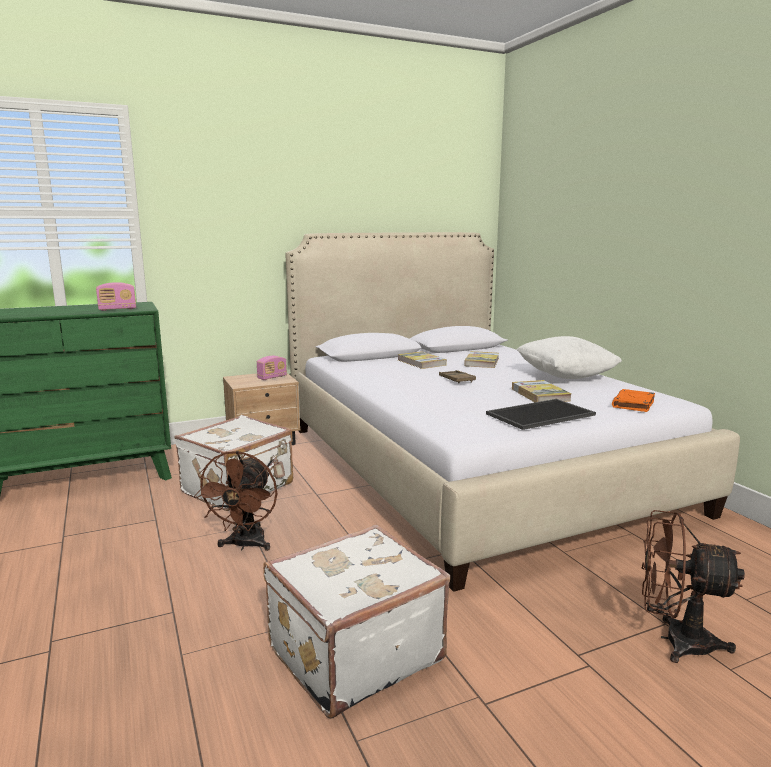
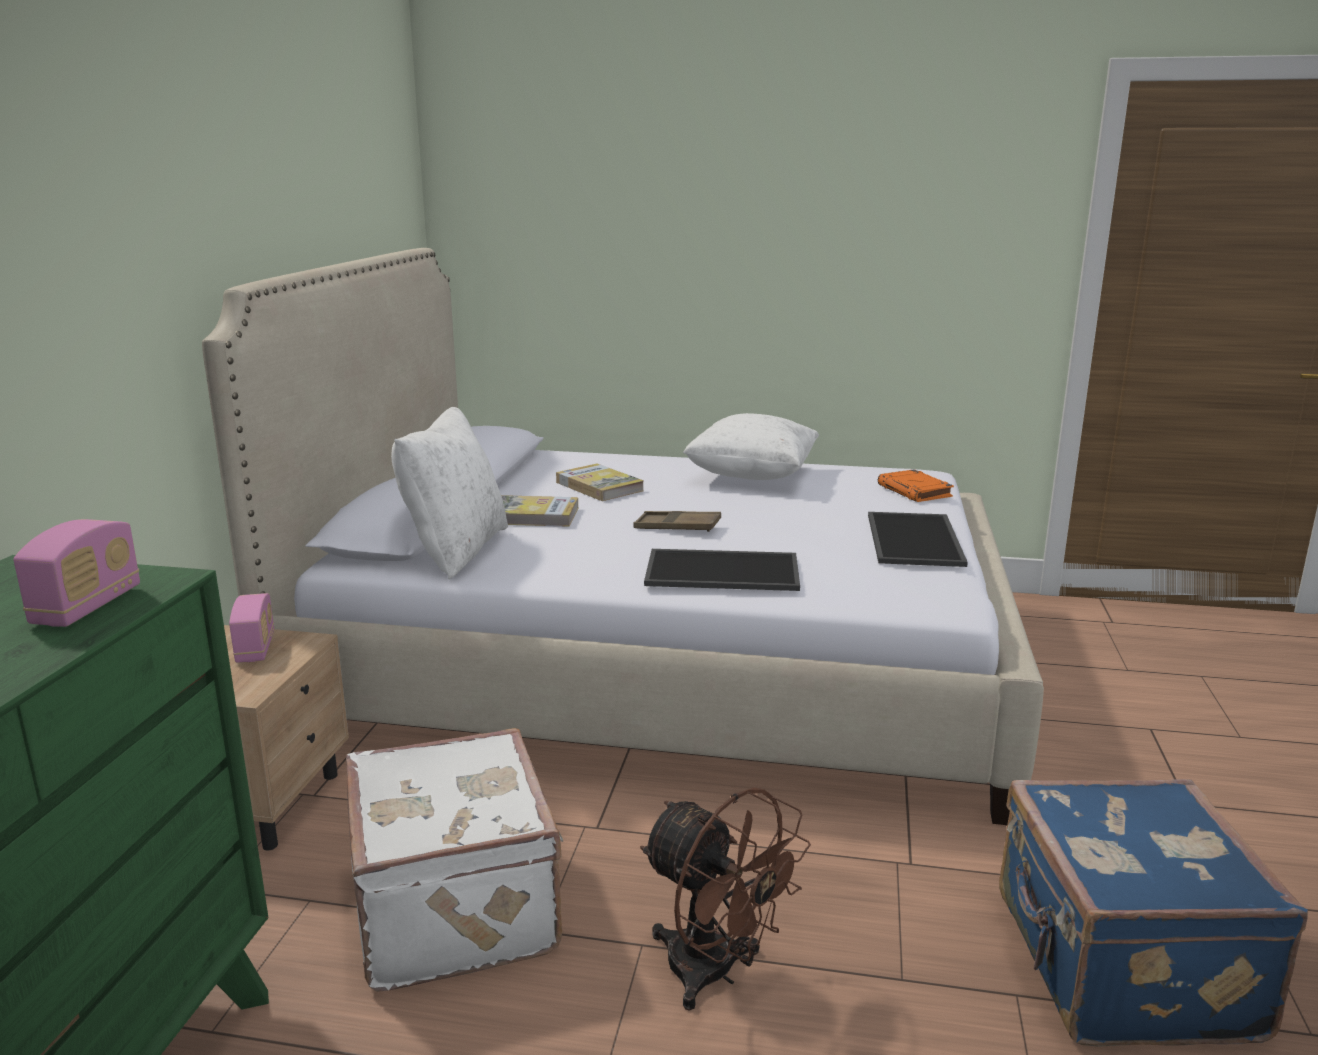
camera: 55 degrees left, 5 degrees up
(353, 653) = (1119, 967): white suitcase -> blue suitcase
(361, 363) = (455, 551): none -> white pillow
(415, 394) = (724, 570): none -> tray
(540, 395) = (817, 513): book -> none
(675, 640) = (1183, 739): brown fan -> none

